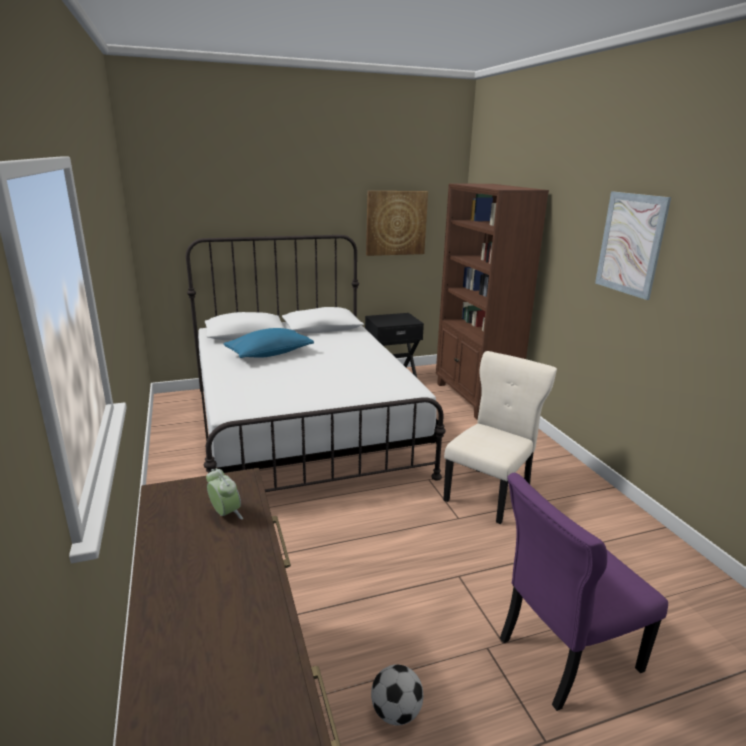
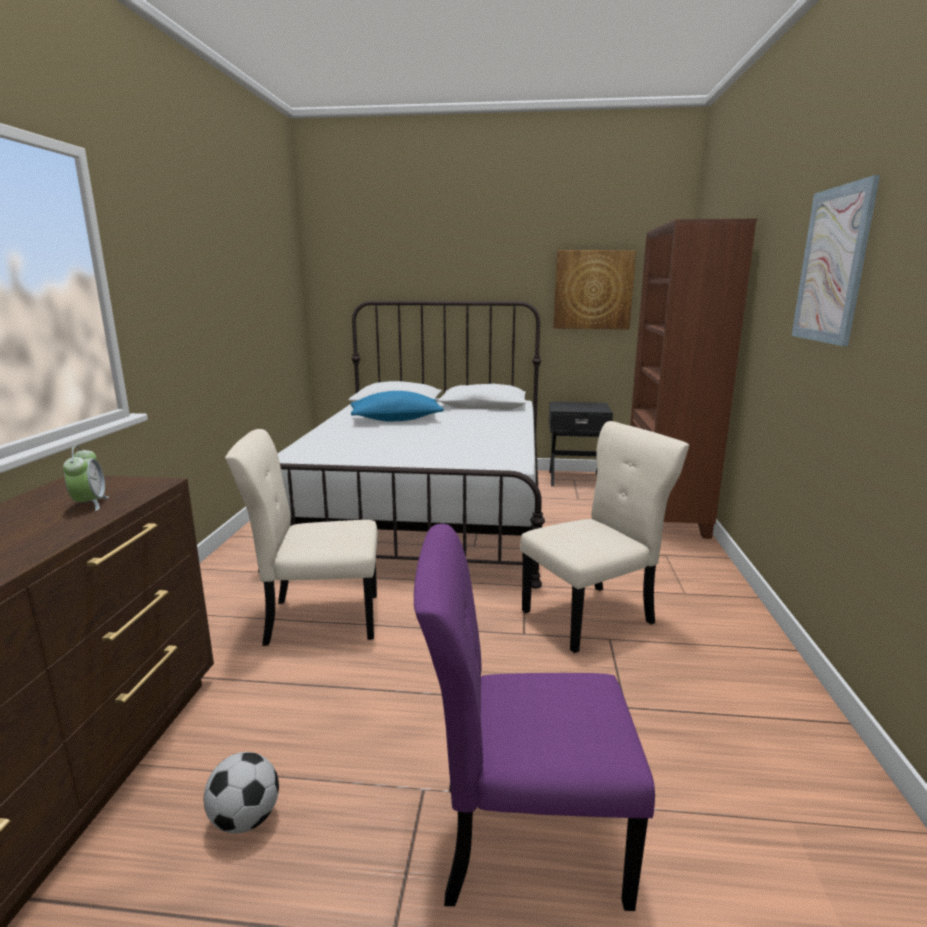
camera: 25 degrees right, 5 degrees down
(302, 547) = (317, 619): none -> beige chair

